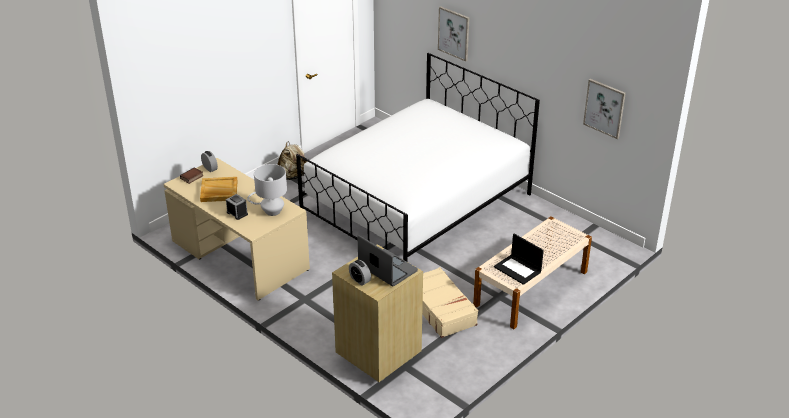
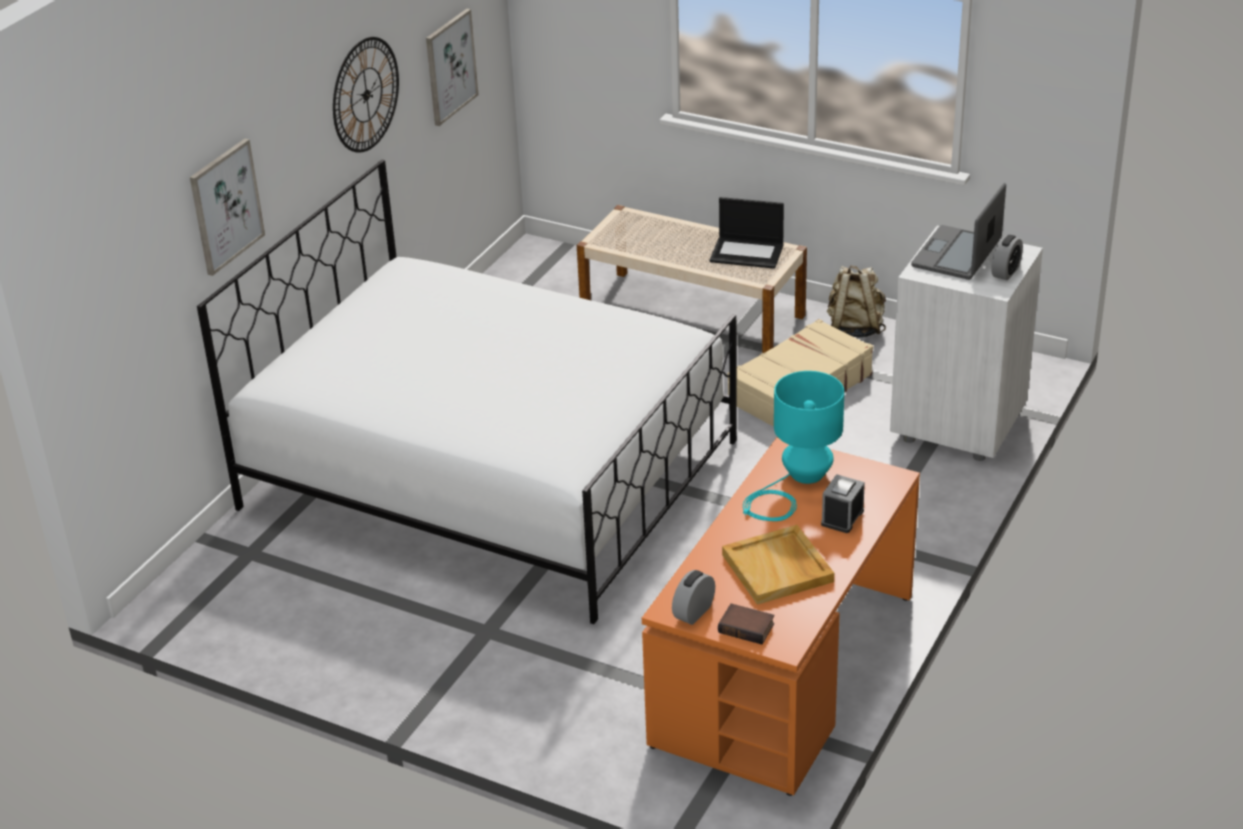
camera: 105 degrees left, 0 degrees up
(239, 255) = (785, 669): beige desk -> orange desk
(267, 206) = (792, 486): grey table lamp -> turquoise table lamp
(292, 176) = (441, 680): beige backpack -> beige backpack (855, 329)
(379, 356) = (956, 425): brown dresser -> white dresser
(518, 269) = (747, 253): laptop -> laptop turned 75 degrees clockwise
(542, 65) = (366, 94): none -> wall clock

